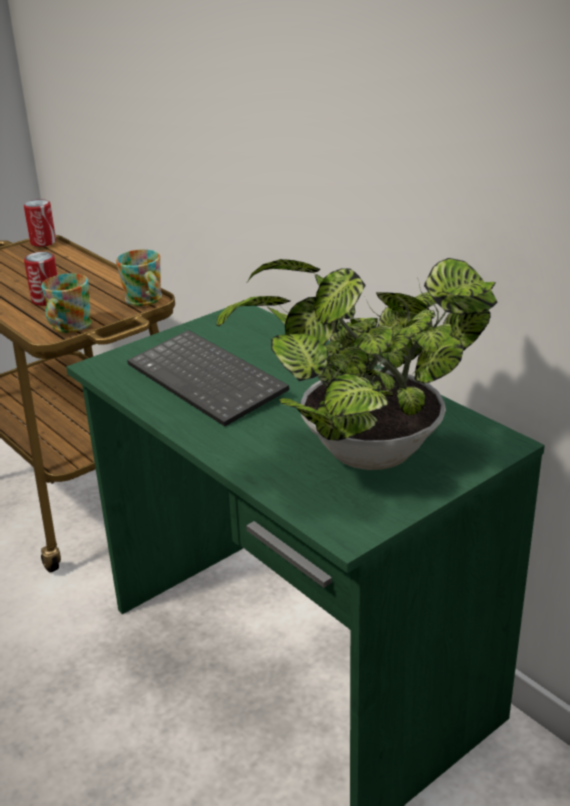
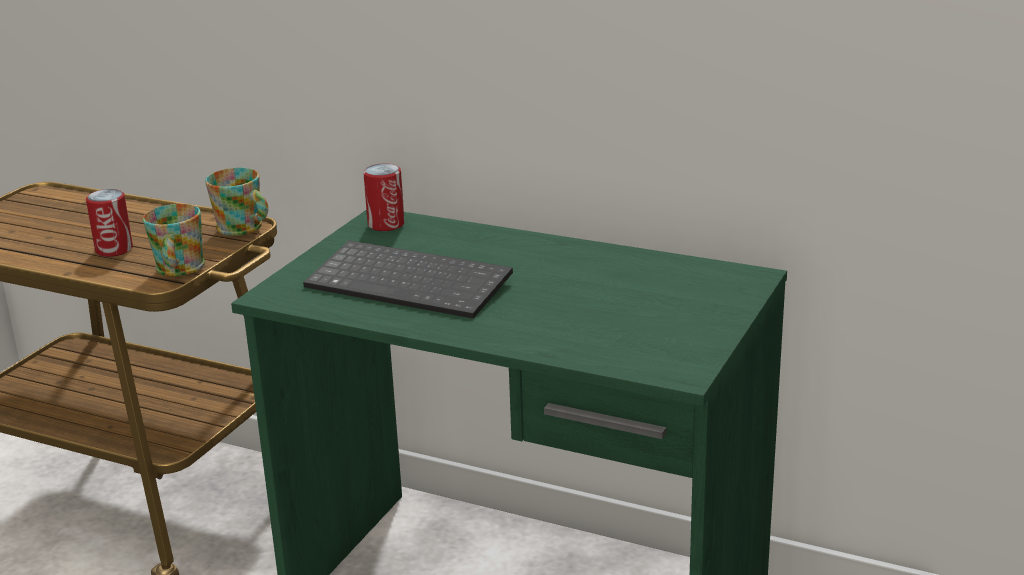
camera: 25 degrees left, 5 degrees down
(43, 242) = (39, 192): can -> can (386, 224)
(360, 453) = (630, 311): potted plant -> none

